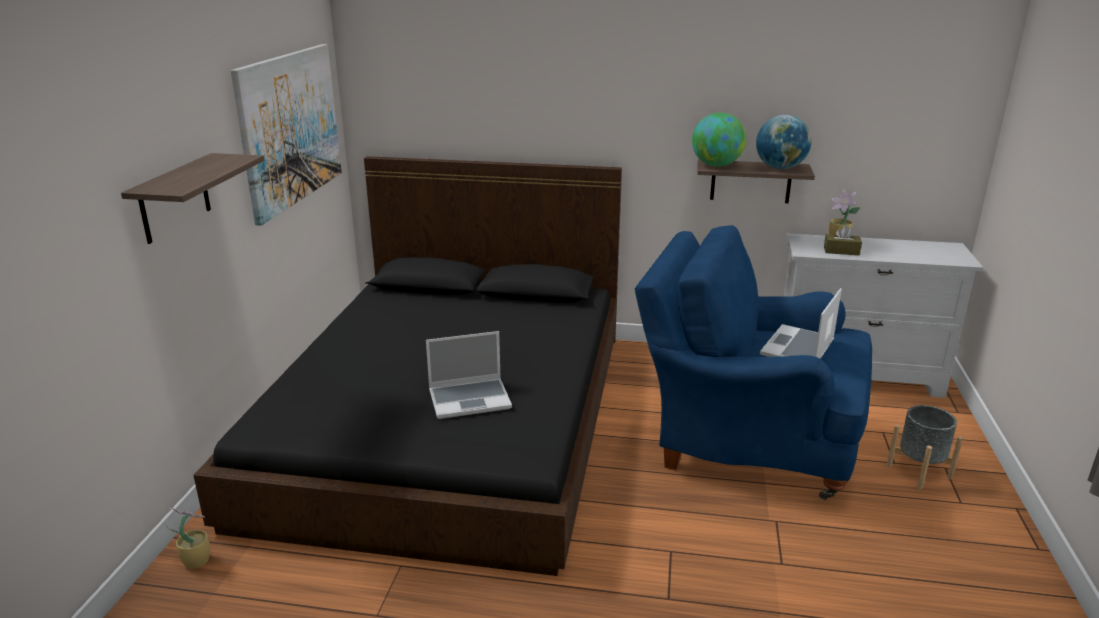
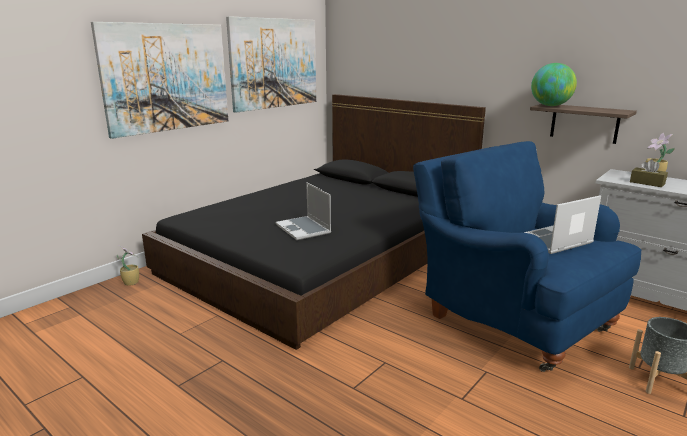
camera: 30 degrees right, 5 degrees down
(174, 198) = (167, 77): shelf -> picture
(470, 399) = (304, 229): laptop -> laptop turned 45 degrees clockwise
(780, 168) = (603, 110): globe -> none

